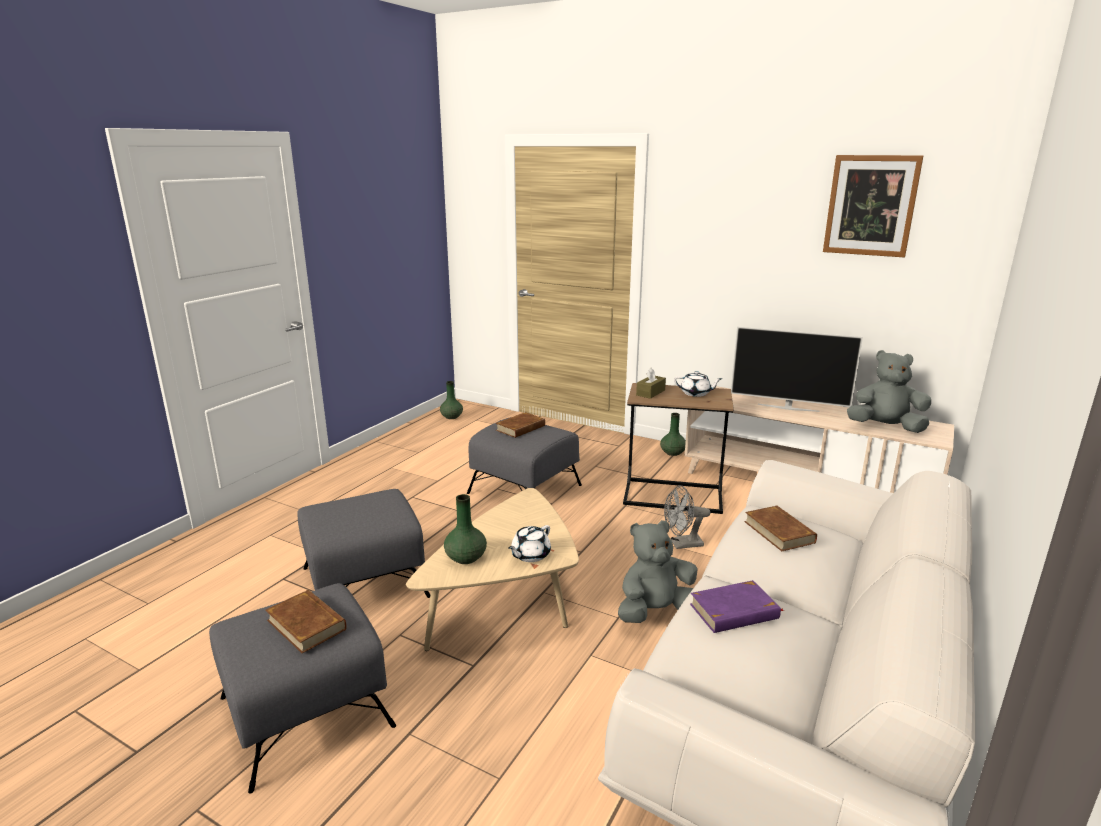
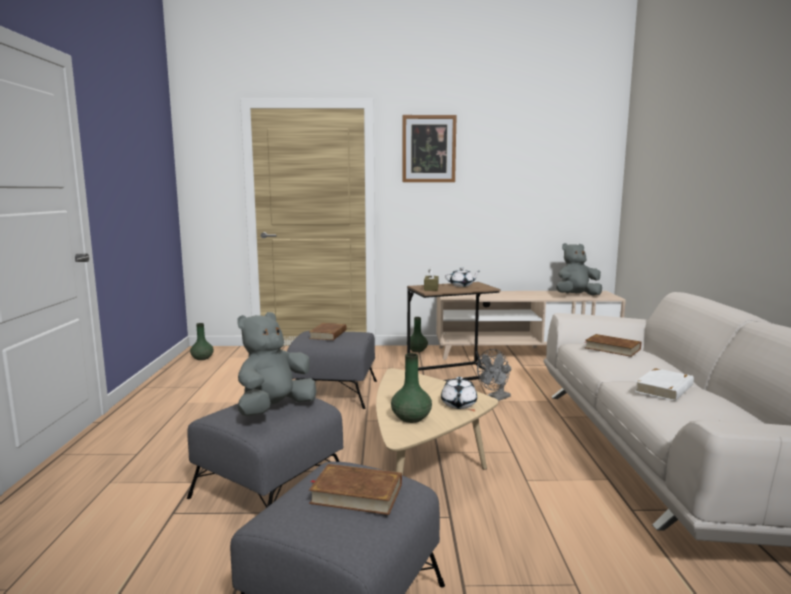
camera: 30 degrees left, 10 degrees down
(655, 612) = (532, 441): grey plush toy -> grey plush toy (274, 409)
(734, 612) = (664, 388): purple book -> white book
(788, 407) = (507, 294): television -> none
(870, 206) = (538, 148): picture -> picture (429, 149)

